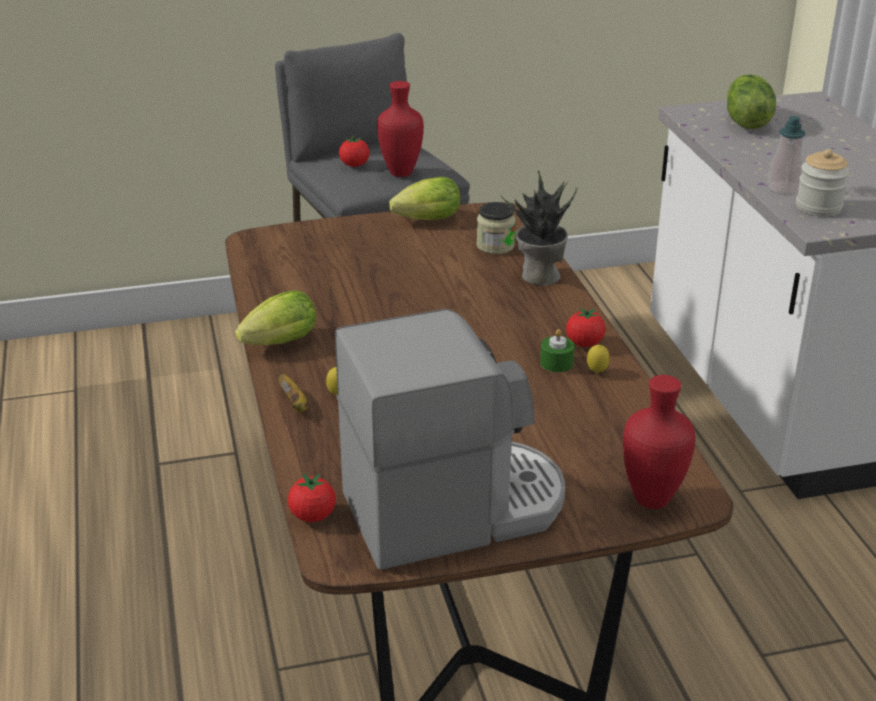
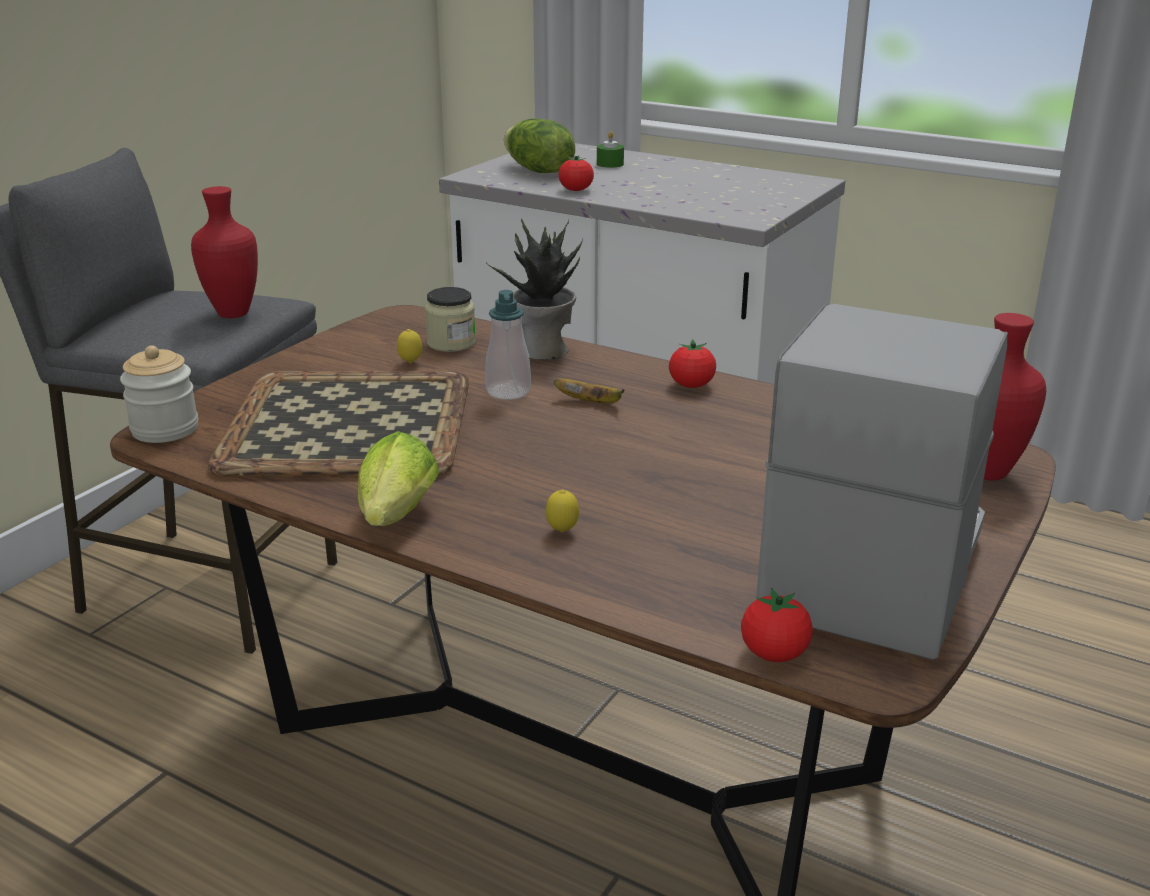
camera: 45 degrees left, 5 degrees down
(295, 404) = (534, 563): banana -> banana (591, 402)
(347, 278) = (350, 426): none -> tray
(354, 165) = (161, 323): tomato -> tomato (576, 190)
(424, 220) = (333, 348): lettuce -> none
(556, 363) = (701, 409): green candle -> green candle (610, 164)
(597, 372) = (747, 402): lemon -> lemon (410, 363)
(783, 189) = (668, 204): soap dispenser -> soap dispenser (508, 391)
(818, 207) = (720, 207): jar -> jar (165, 429)

